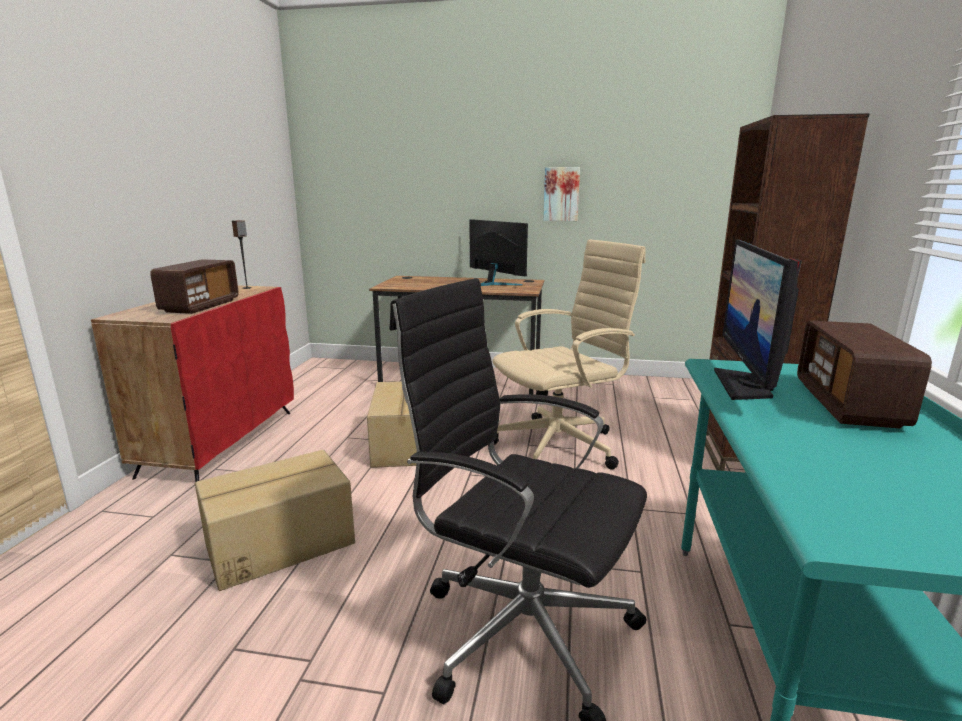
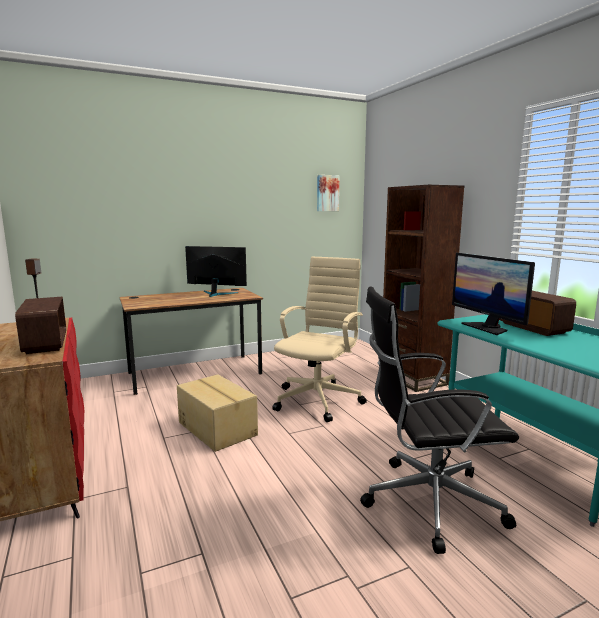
camera: 35 degrees left, 5 degrees down
(279, 543) = (221, 524): cardboard box -> none
(561, 194) = (250, 225): picture -> picture (327, 193)

